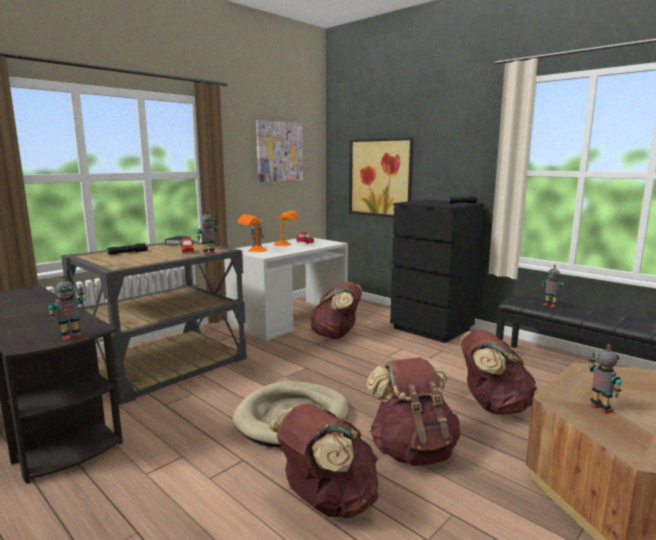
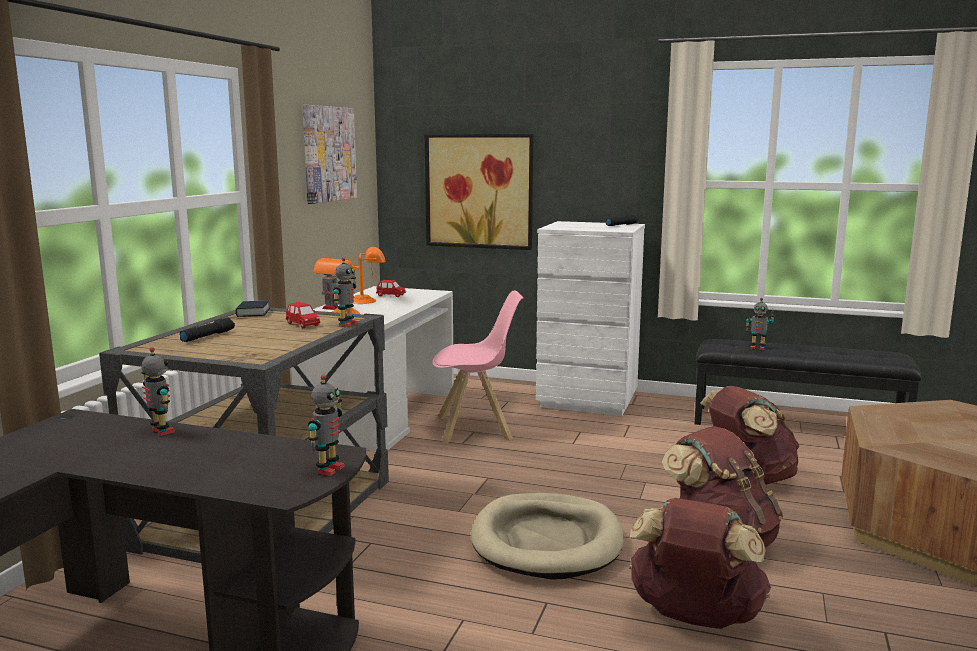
camera: 25 degrees left, 0 degrees up
(336, 335) = (476, 428): brown backpack -> pink chair
(432, 328) = (588, 400): black dresser -> white dresser
(600, 409) = (925, 445): toy robot -> toy robot (161, 431)

